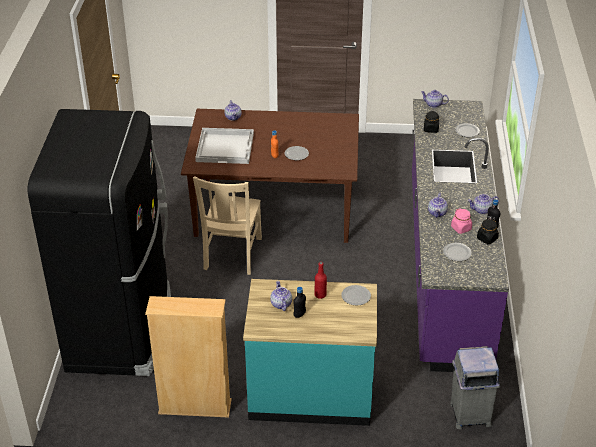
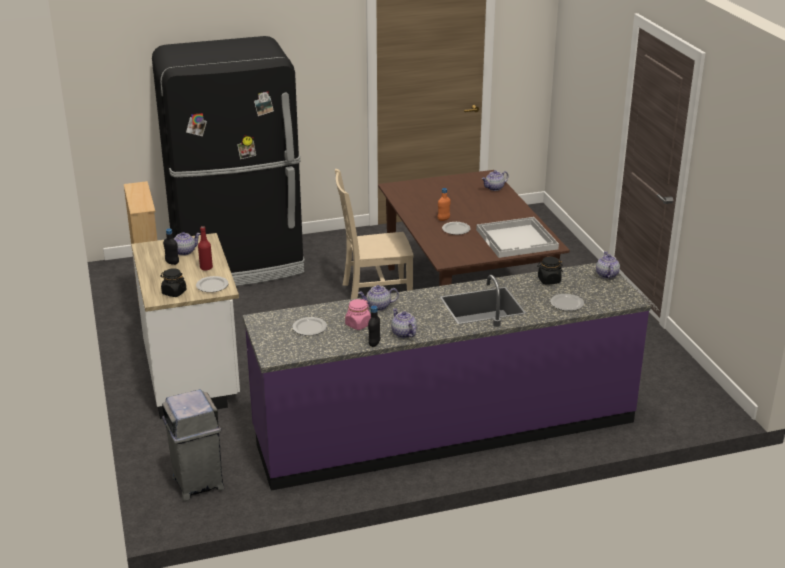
camera: 70 degrees right, 10 degrees down
(225, 147) = (438, 194): white tray -> white tray (517, 239)
(311, 393) = (194, 376): turquoise counter -> white counter
(487, 238) = (348, 343): black jar -> black jar (174, 292)

